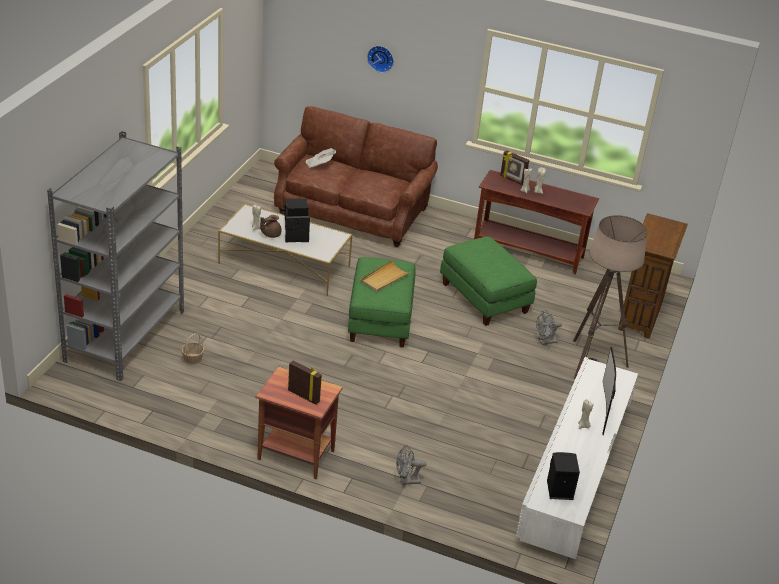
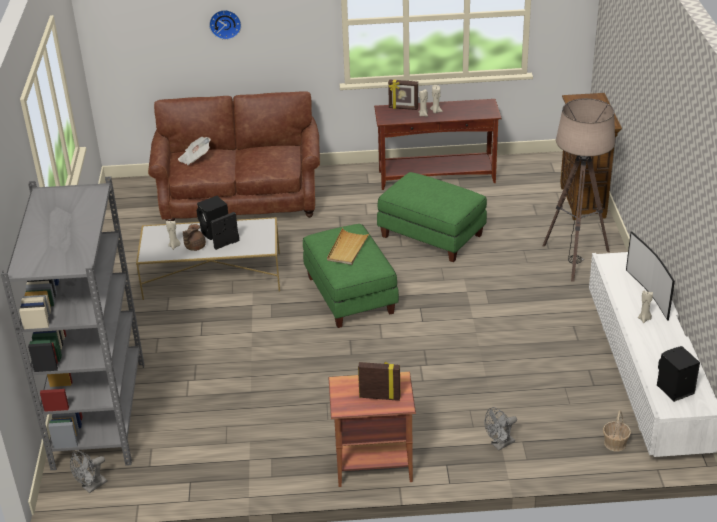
camera: 20 degrees left, 0 degrees up
(192, 360) = (192, 411): basket -> basket (615, 443)
(545, 342) = (518, 256): grey fan -> grey fan (91, 487)

